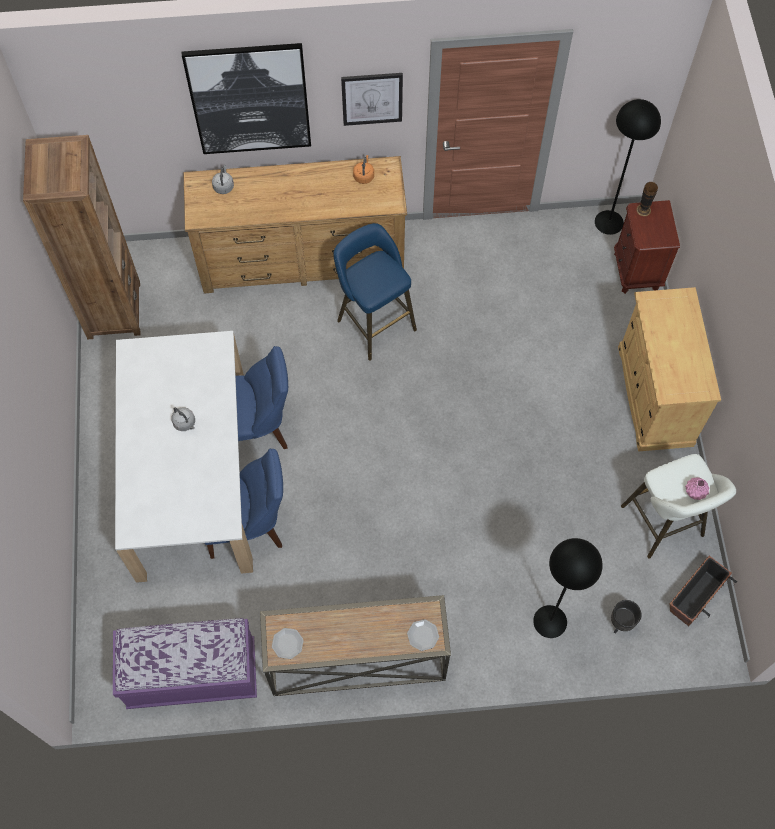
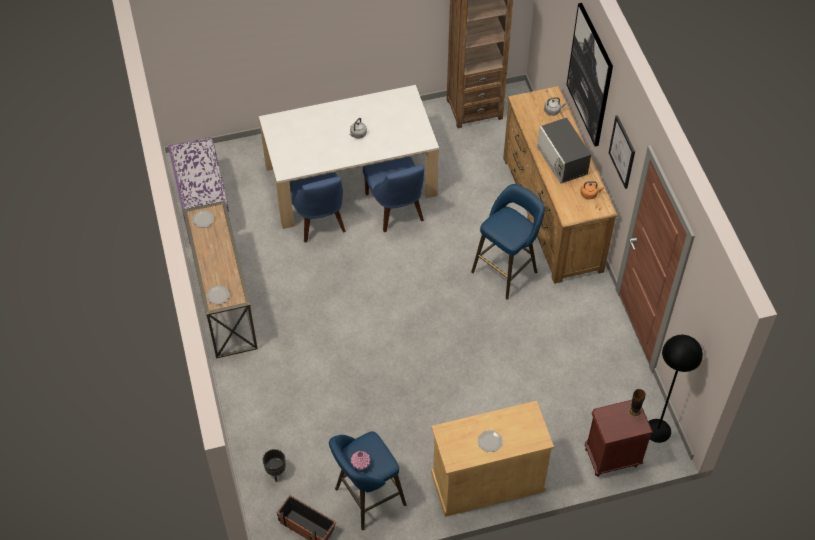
camera: 80 degrees right, 10 degrees down
(307, 193) = (562, 161): none -> microwave
(550, 622) = (270, 422): black floor lamp -> none
(664, 525) = (366, 499): white stool -> blue stool
(684, 348) = (490, 442): none -> plate

